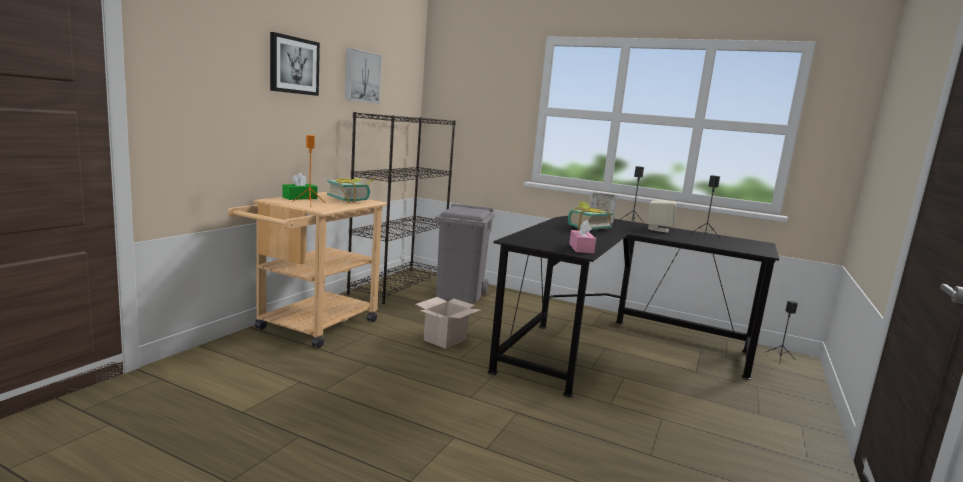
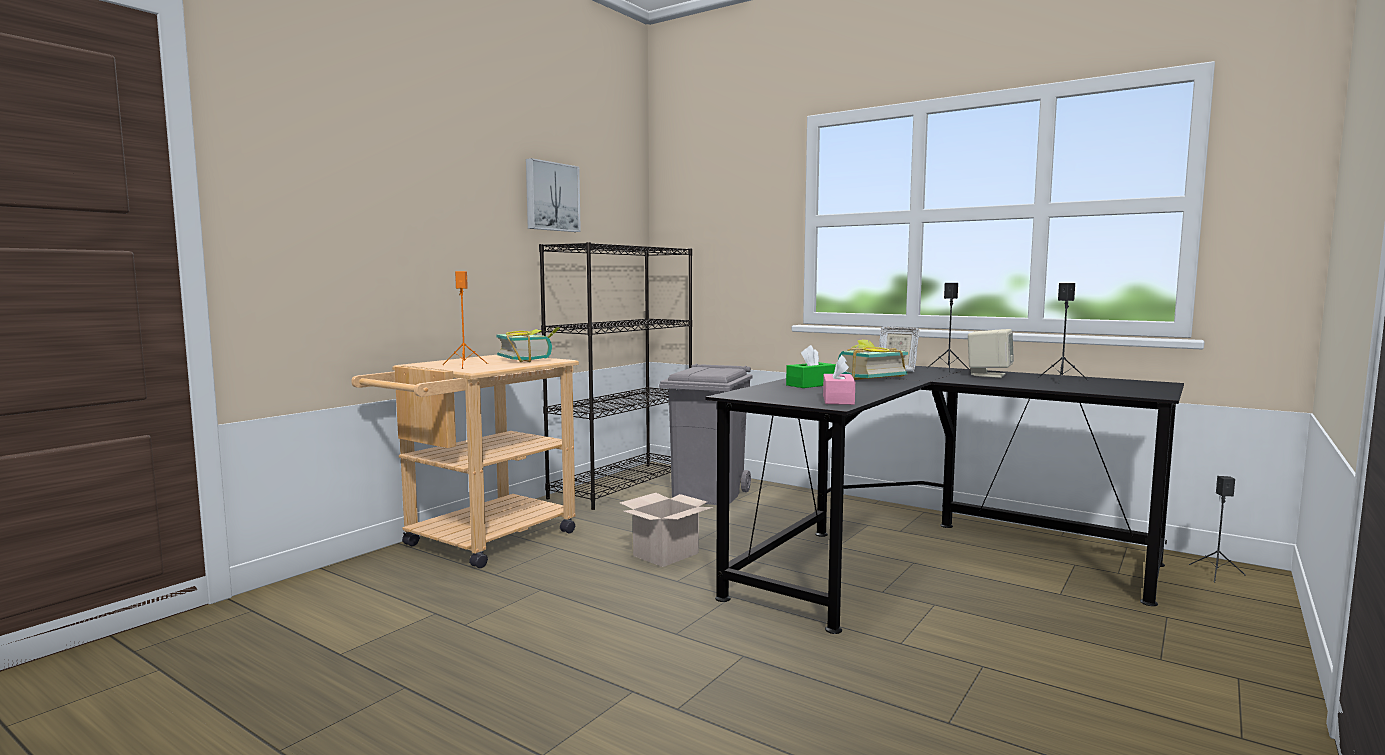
camera: 10 degrees right, 5 degrees down
(293, 65) = (446, 184): picture -> none
(300, 198) = (458, 361): green tissue box -> green tissue box (811, 385)

